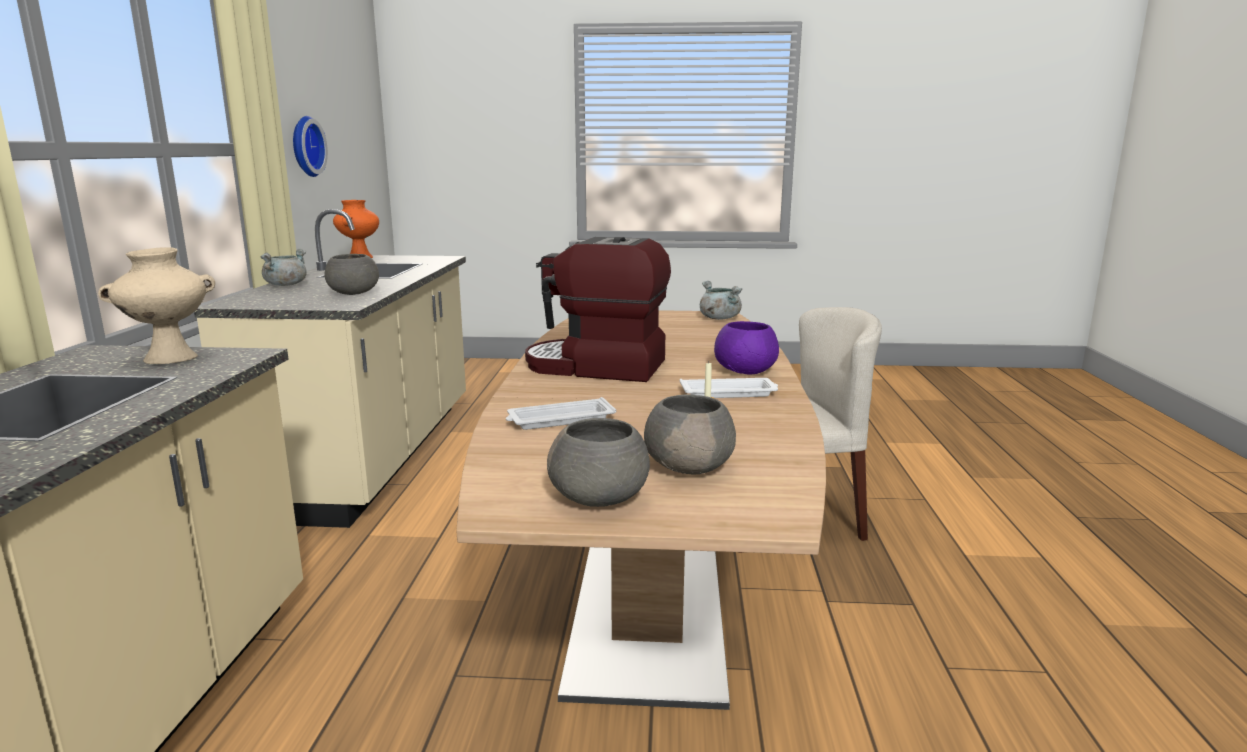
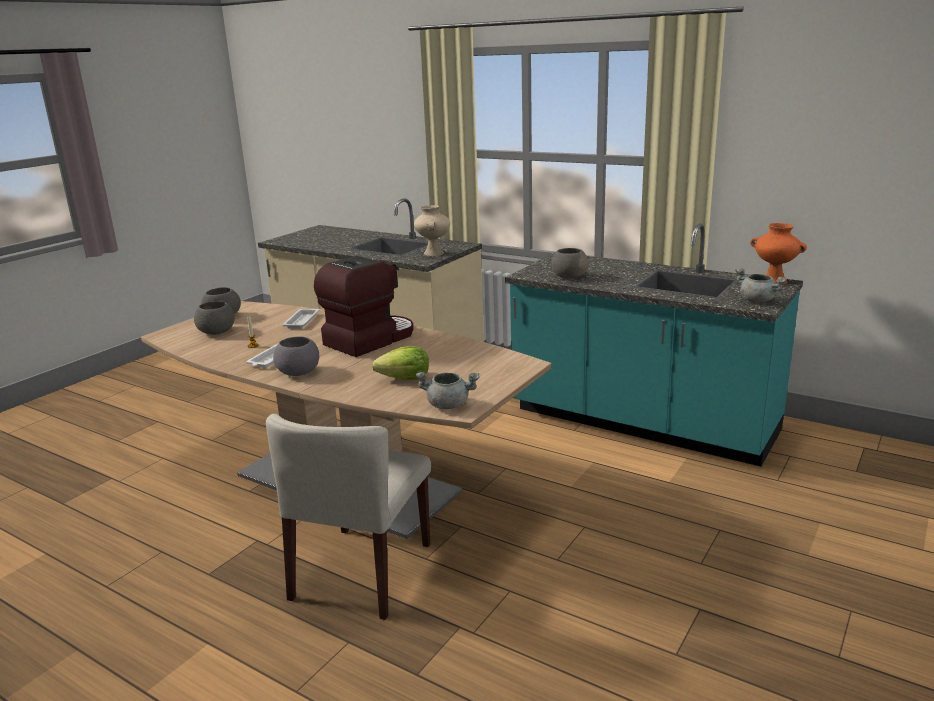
camera: 120 degrees right, 5 degrees up
(286, 285) = (623, 264): grey cooking pot -> grey cooking pot (758, 300)
(305, 146) = (805, 166): wall clock -> none
(373, 456) = (641, 422): beige counter -> turquoise counter
(689, 335) = (405, 379): none -> lettuce
(746, 371) = (298, 372): purple bowl -> grey bowl

